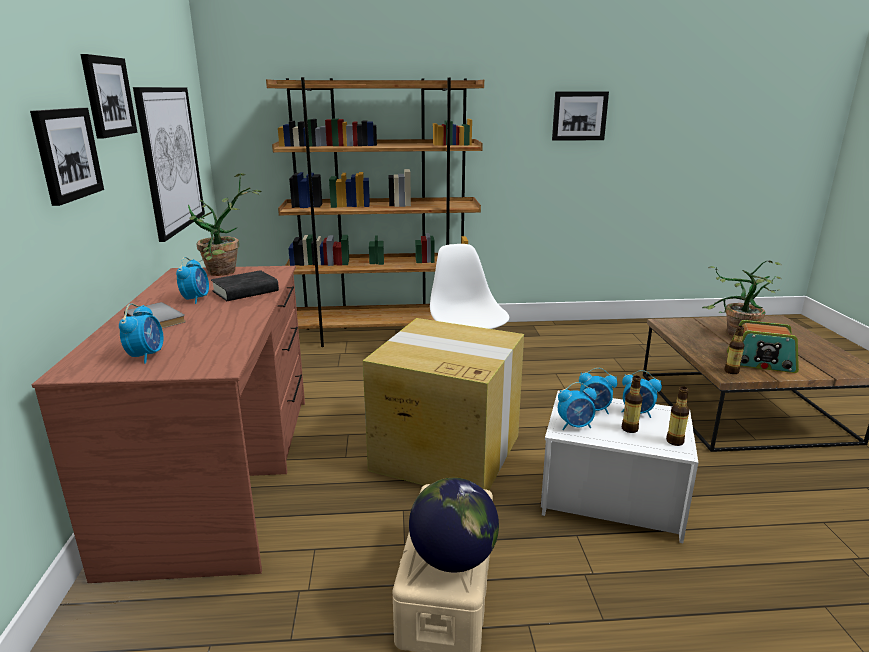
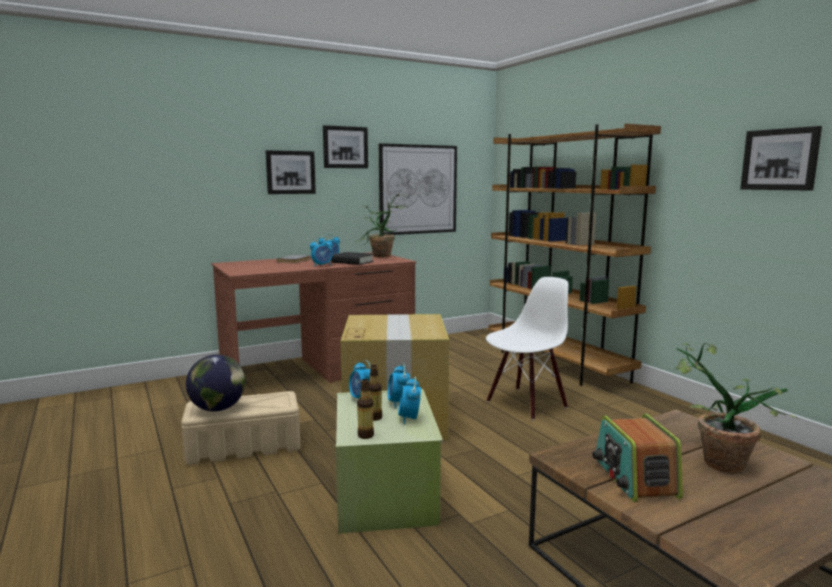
camera: 65 degrees right, 10 degrees down
(146, 356) = (247, 266): alarm clock -> alarm clock (322, 265)
(610, 496) = (386, 491): white storage box -> green storage box
(731, 371) = (573, 459): bottle -> none

